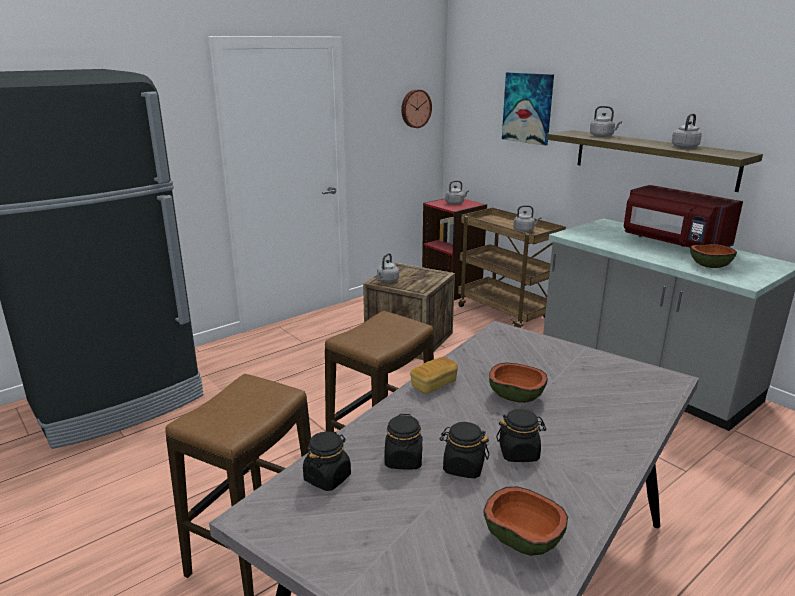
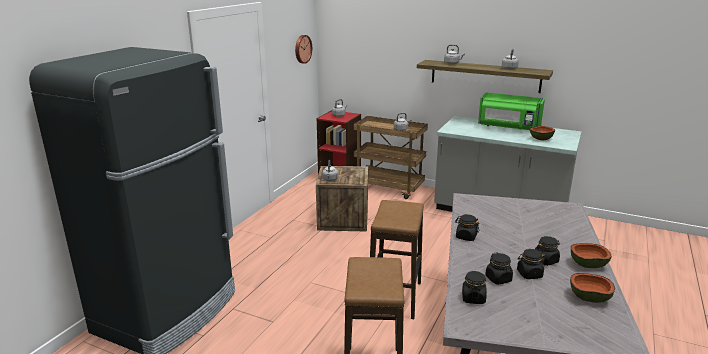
camera: 25 degrees left, 0 degrees up
(433, 384) = (466, 237): bread -> black jar
(515, 397) = (513, 233): bowl -> bowl (588, 265)
(528, 108) = (390, 45): picture -> none
(672, 242) = (508, 127): red microwave -> green microwave

